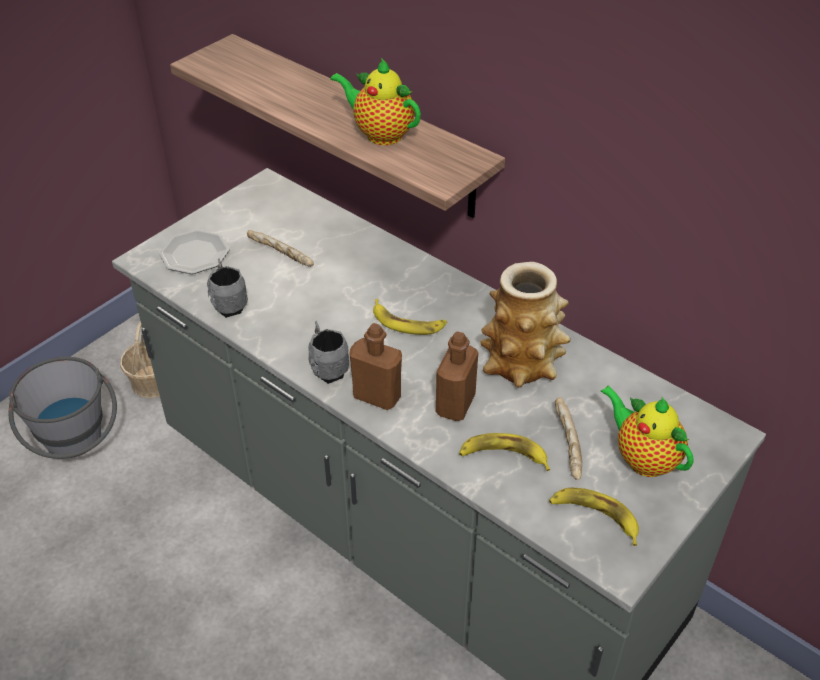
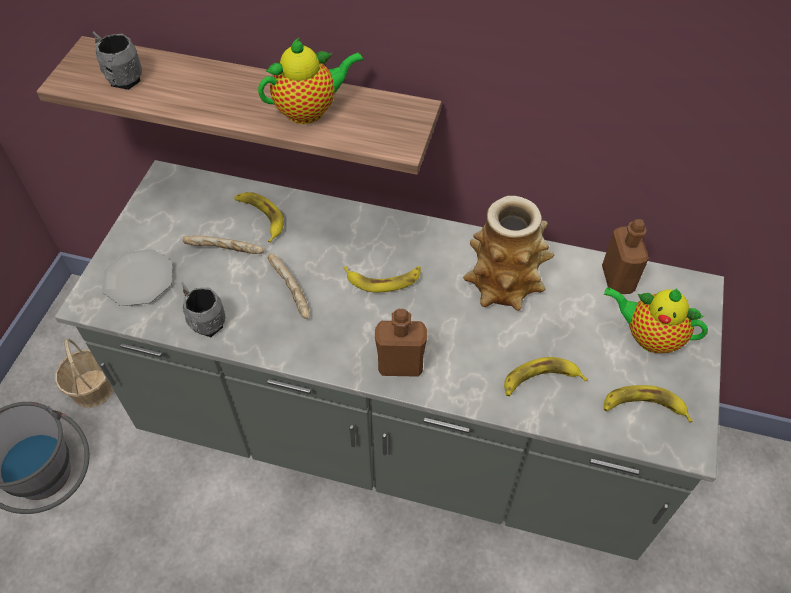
camera: 25 degrees left, 10 degrees up
(328, 238) = (260, 217): none -> banana
(328, 367) = (339, 353): grey mug -> grey mug (121, 77)
(380, 134) = (310, 110): teapot -> teapot turned 150 degrees clockwise
(455, 404) = (472, 346): brown bottle -> brown bottle (617, 279)
(566, 444) = (583, 348): bread -> bread (289, 291)

